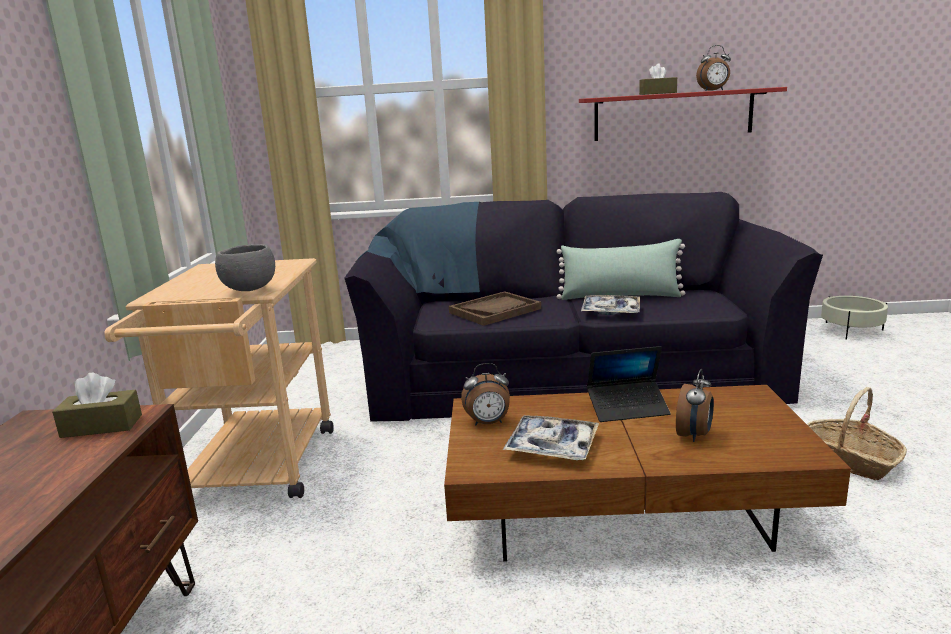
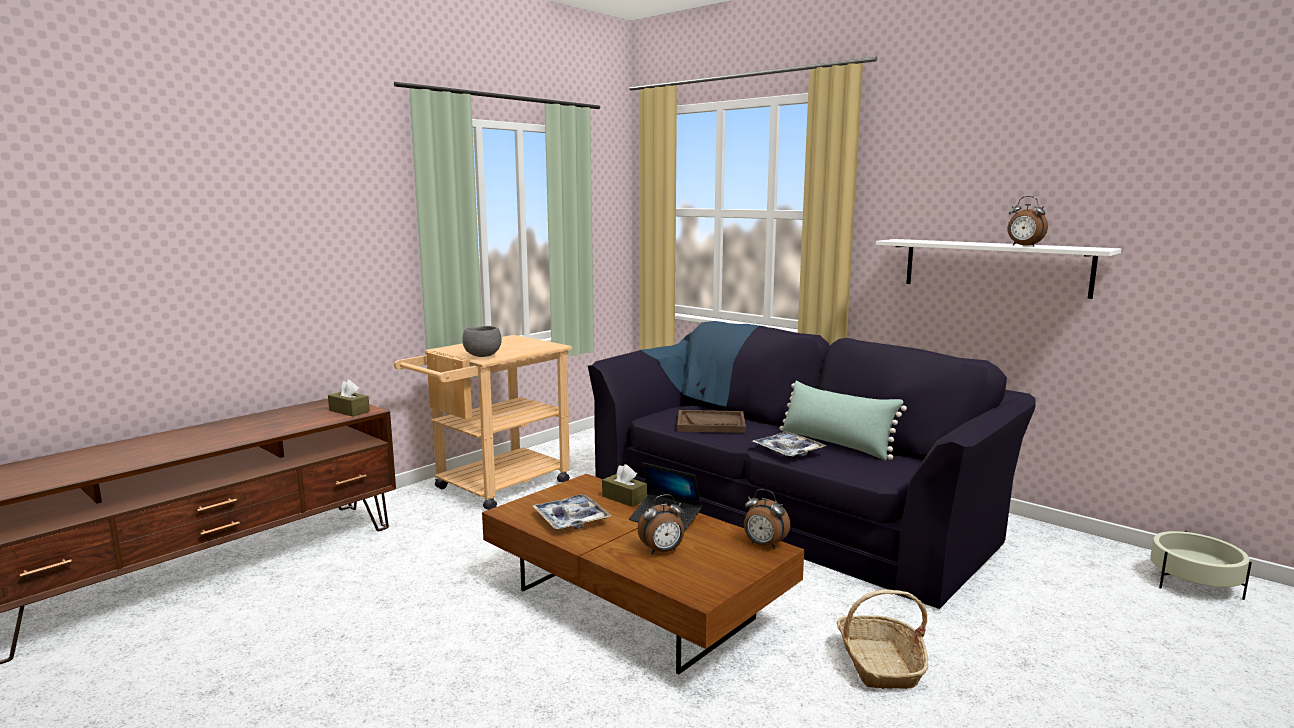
camera: 40 degrees right, 5 degrees down
(488, 423) = (570, 493): alarm clock -> alarm clock (764, 545)
(657, 93) = (962, 243): brown tissue box -> brown tissue box (624, 498)
(673, 115) = (995, 267): red shelf -> white shelf

